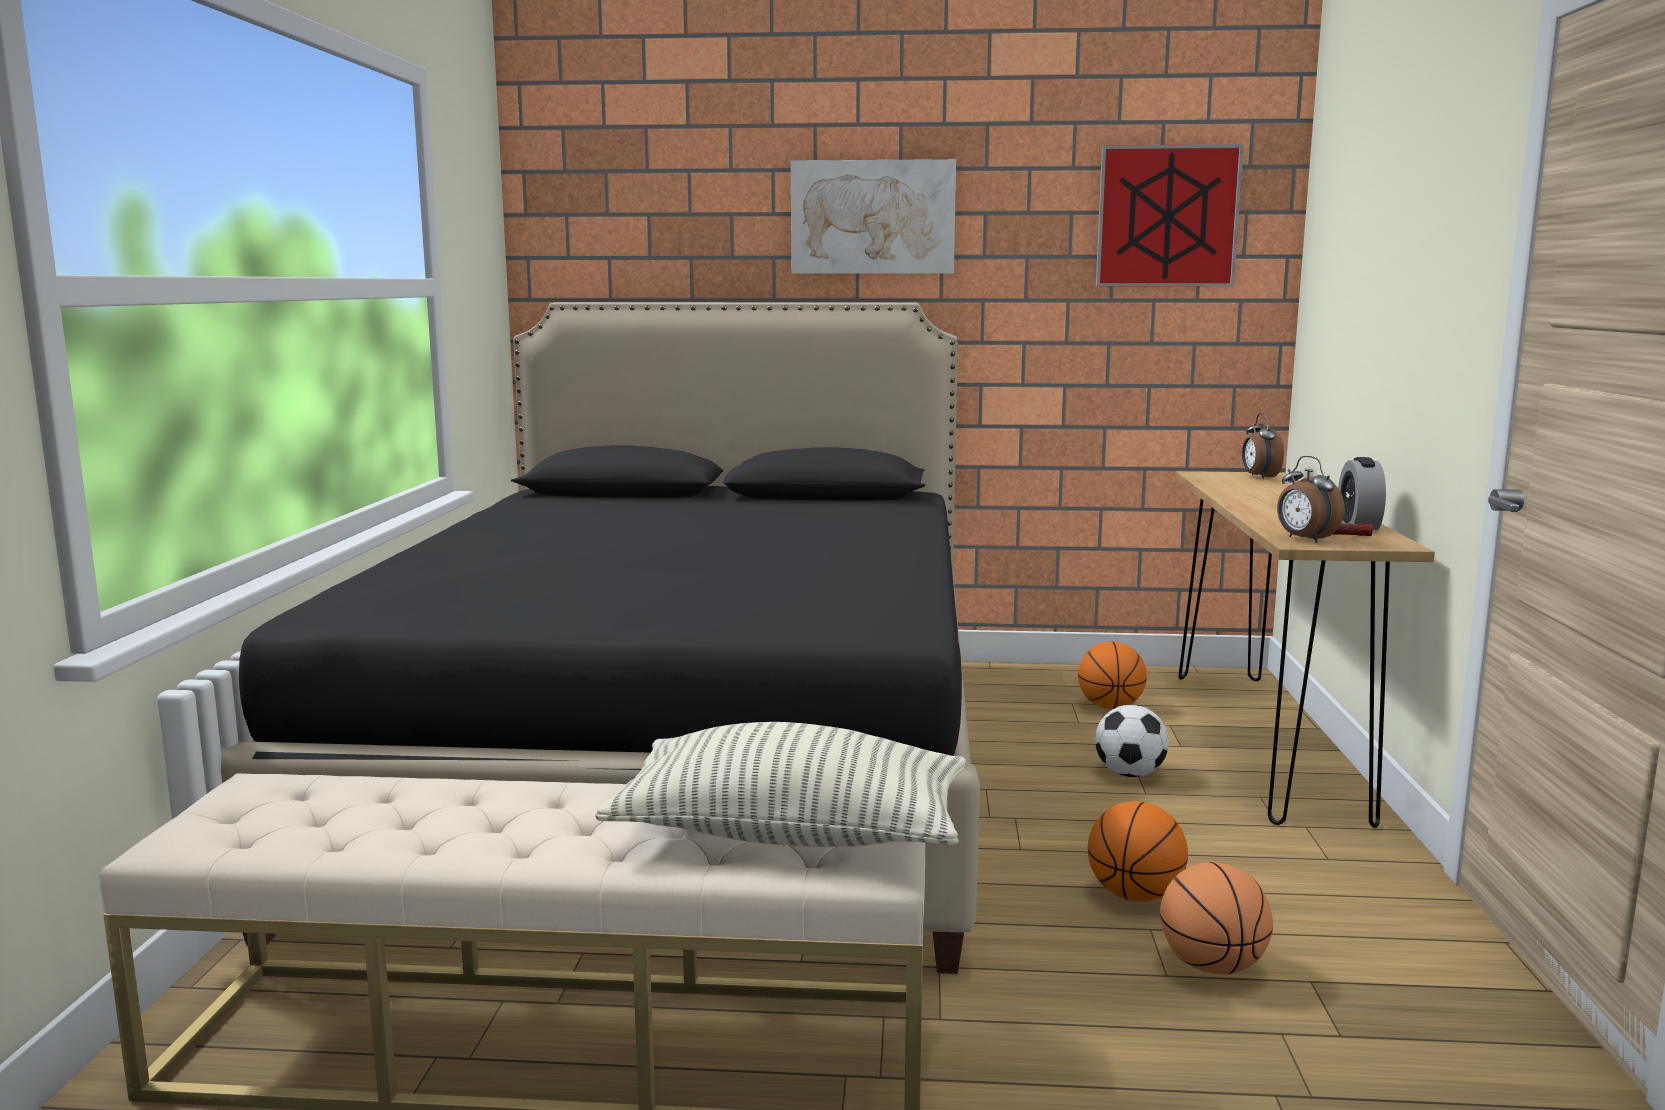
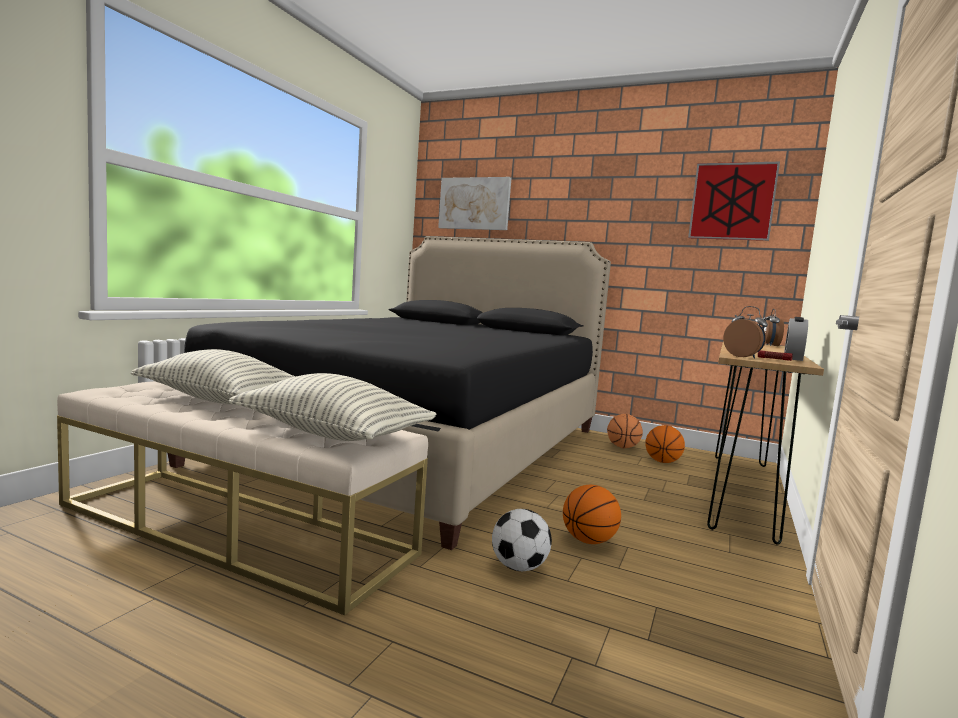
camera: 20 degrees right, 5 degrees down
(464, 801) = (220, 400): none -> pillow
(873, 217) = (575, 200): picture -> picture (474, 203)
(1130, 774) = (643, 490): football -> football (519, 567)
(1212, 966) = (599, 583): basketball -> basketball (622, 447)
(1304, 539) = (743, 357): alarm clock -> alarm clock turned 150 degrees clockwise

